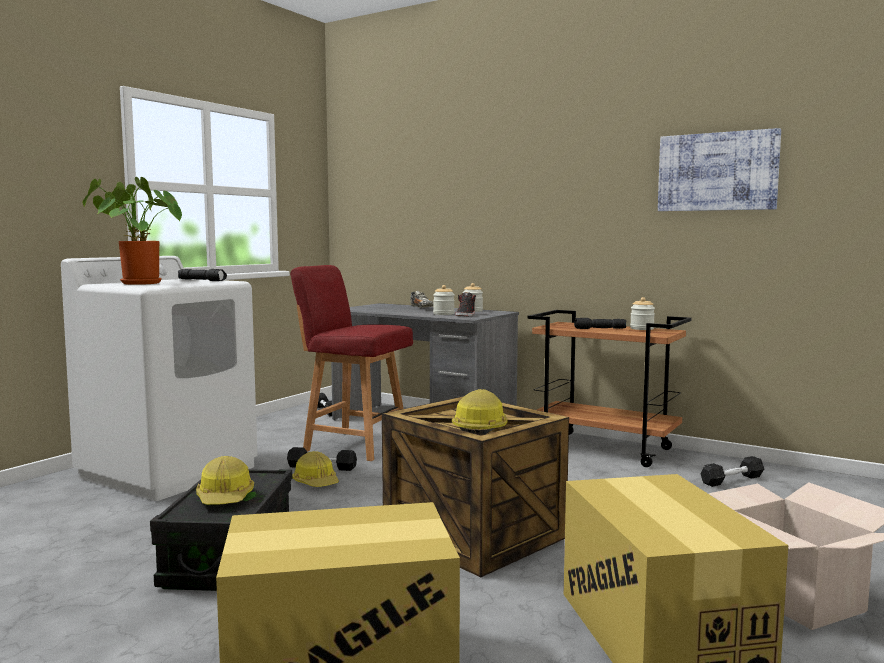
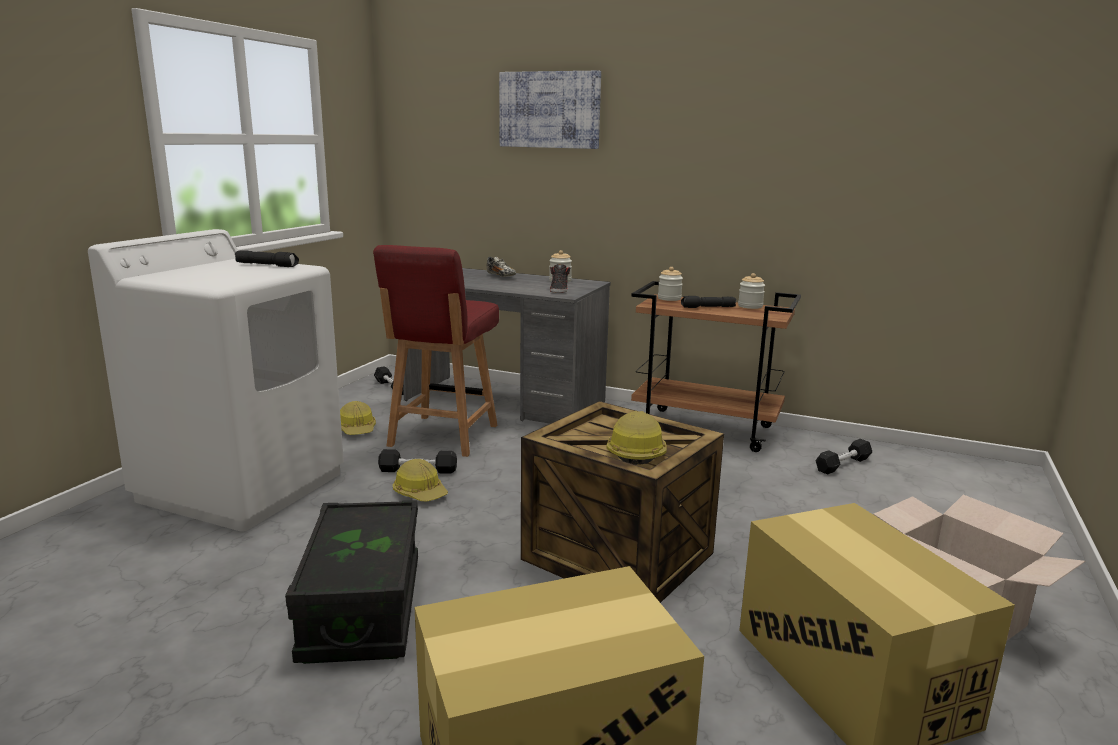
camera: 10 degrees left, 10 degrees up
(136, 283) = (190, 275): potted plant -> none
(225, 498) = (358, 549): hard hat -> hard hat (357, 429)
(354, 445) = (442, 436): red chair -> red chair turned 90 degrees counterclockwise
(443, 314) = (533, 287): jar -> jar (669, 298)
(717, 172) = (839, 138): picture -> picture (549, 110)

